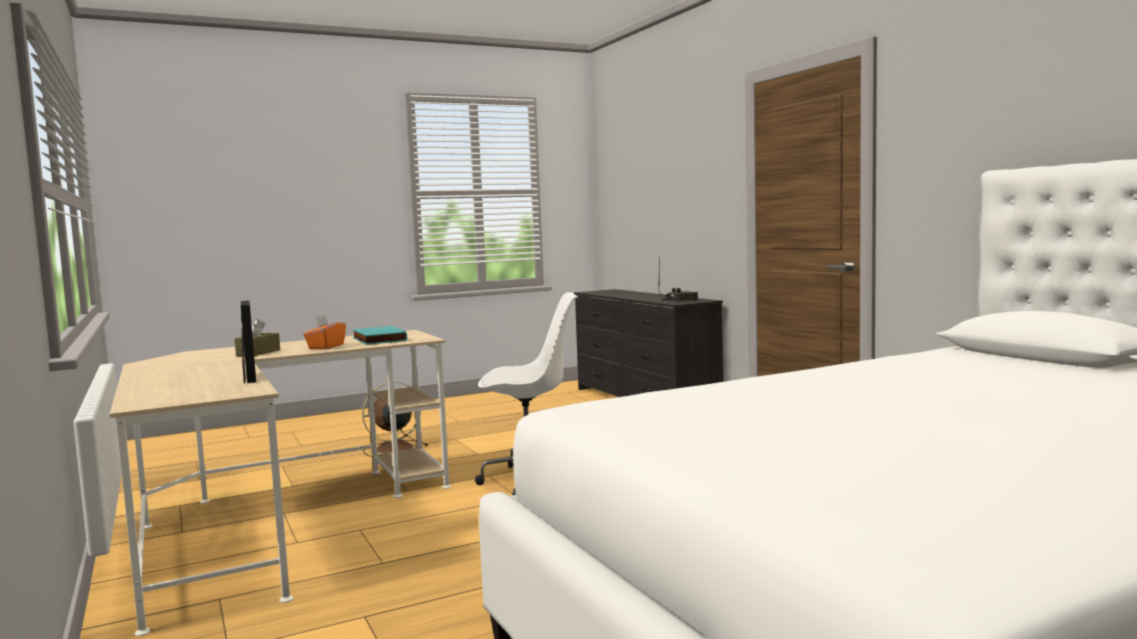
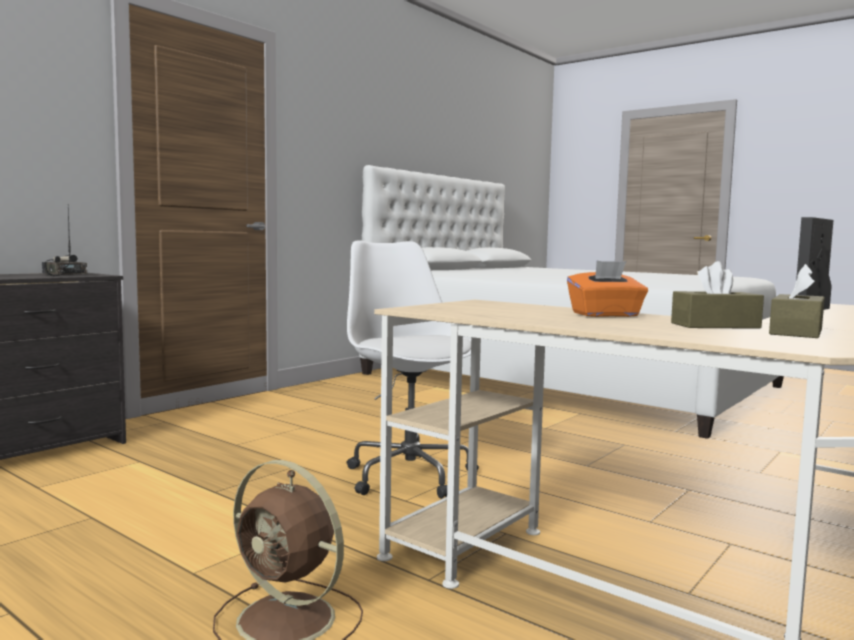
camera: 115 degrees left, 0 degrees up
(217, 357) = (796, 332): none -> brown tissue box
(377, 340) = (510, 309): turquoise book -> none

